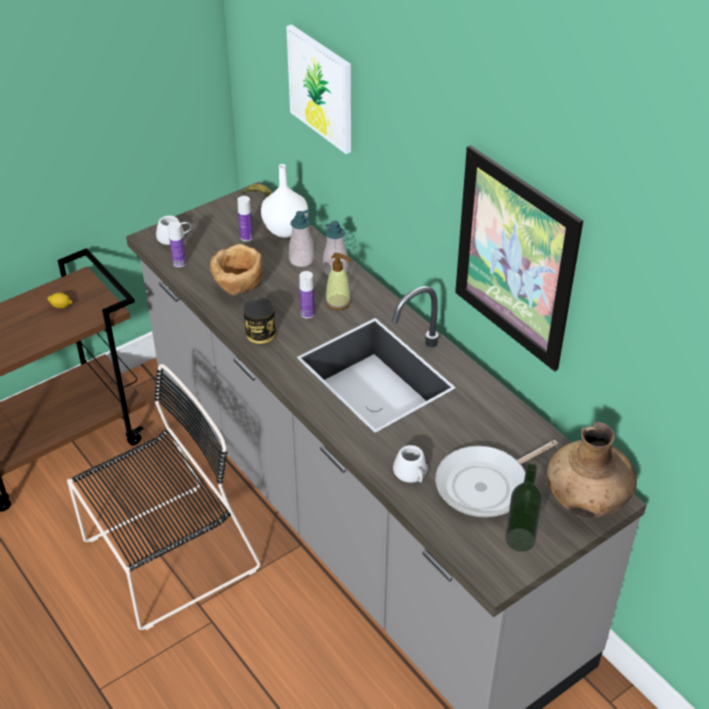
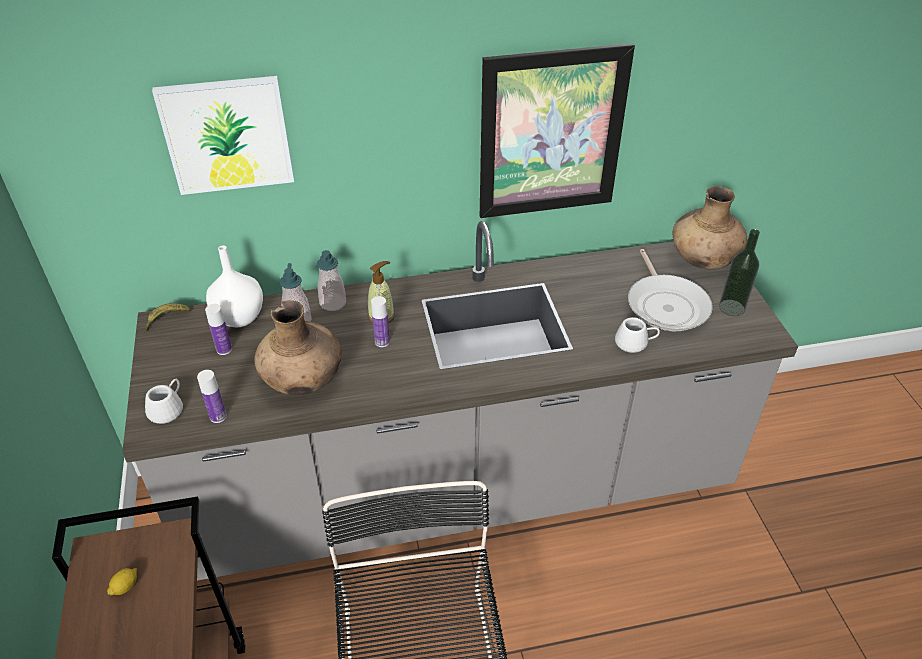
camera: 65 degrees left, 0 degrees up
(238, 289) = (303, 380): brown bowl -> brown vase
(260, 333) = (386, 384): can -> none

